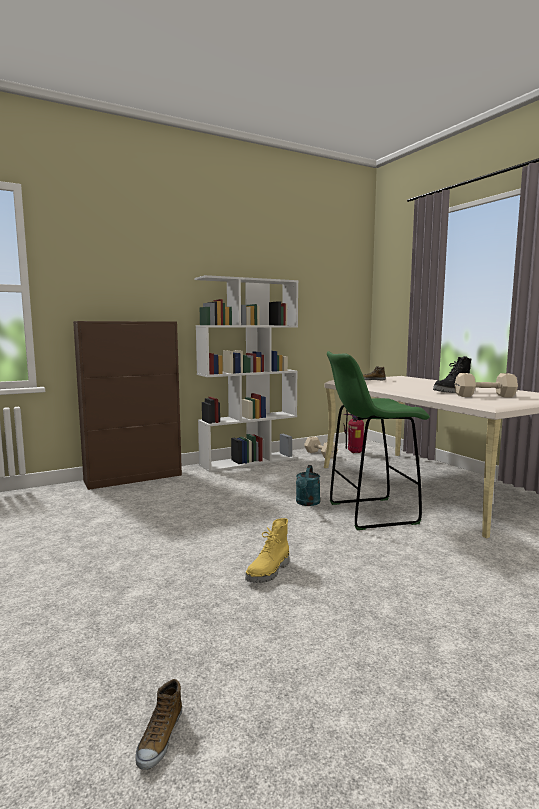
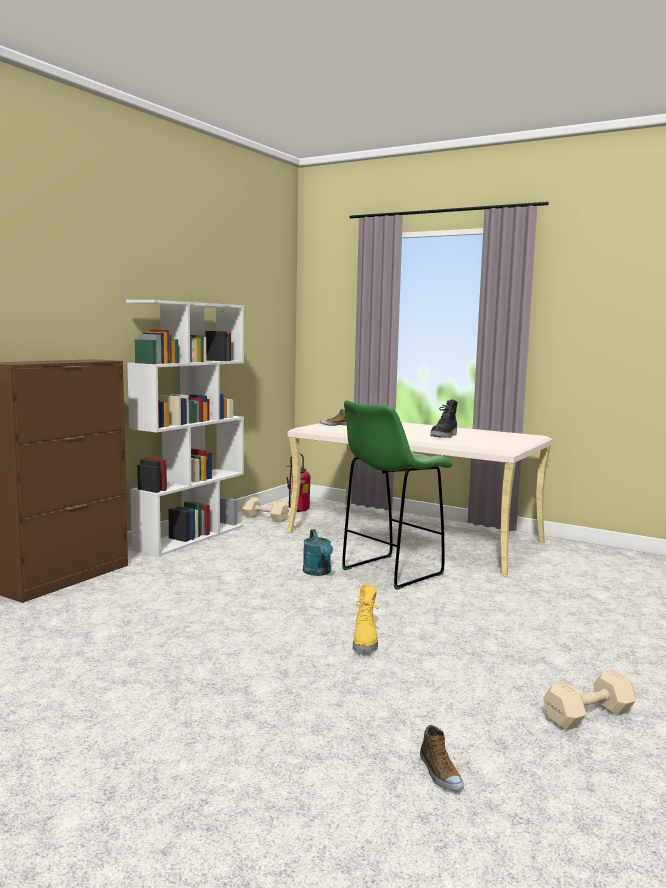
camera: 30 degrees left, 0 degrees up
(486, 396) = (481, 439): beige dumbbell -> beige dumbbell (590, 716)

